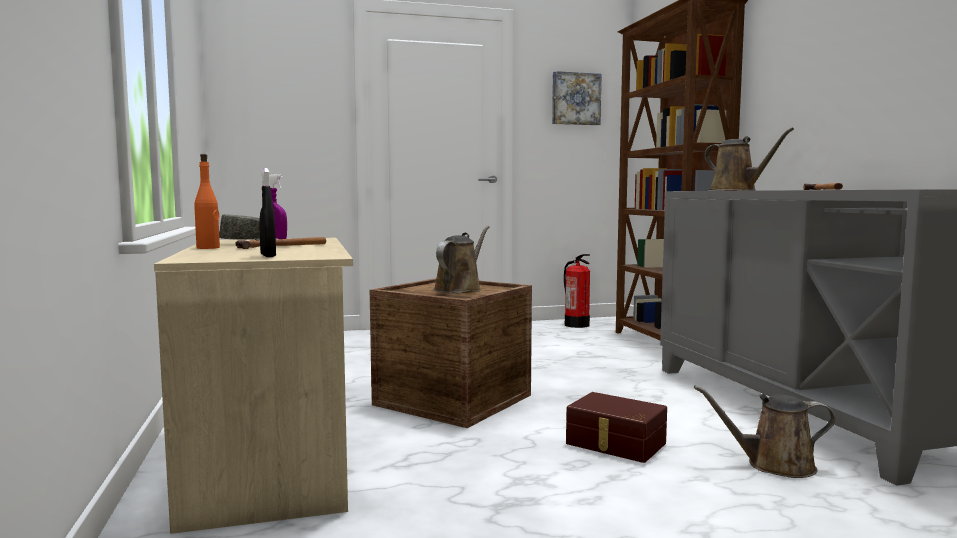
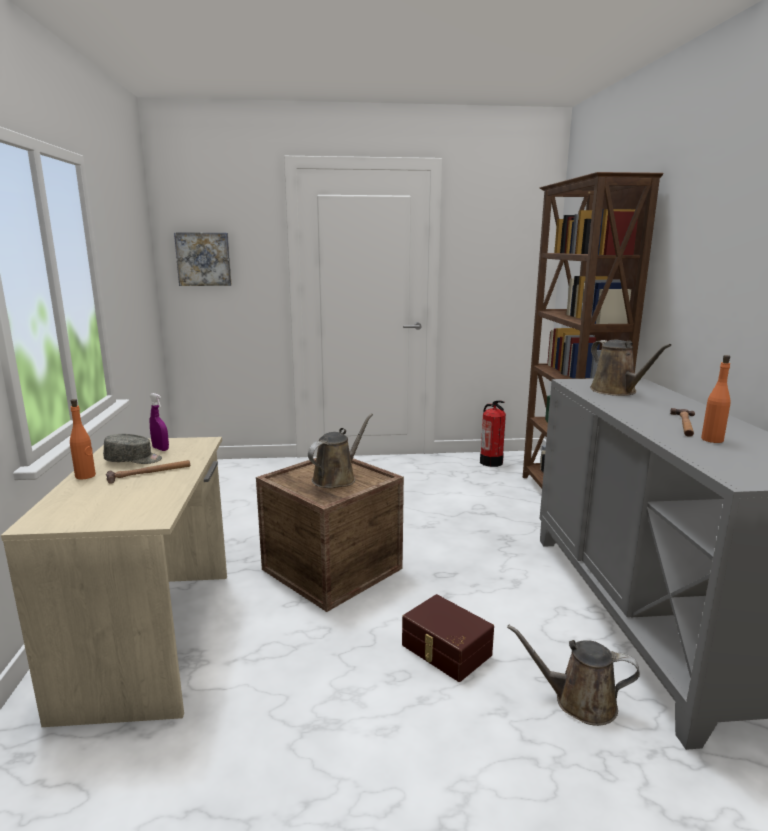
camera: 10 degrees right, 10 degrees up
(268, 256) = (107, 514): black spray bottle -> none
(575, 99) = (503, 245): picture -> picture (204, 259)
(860, 189) = (712, 439): none -> orange bottle

